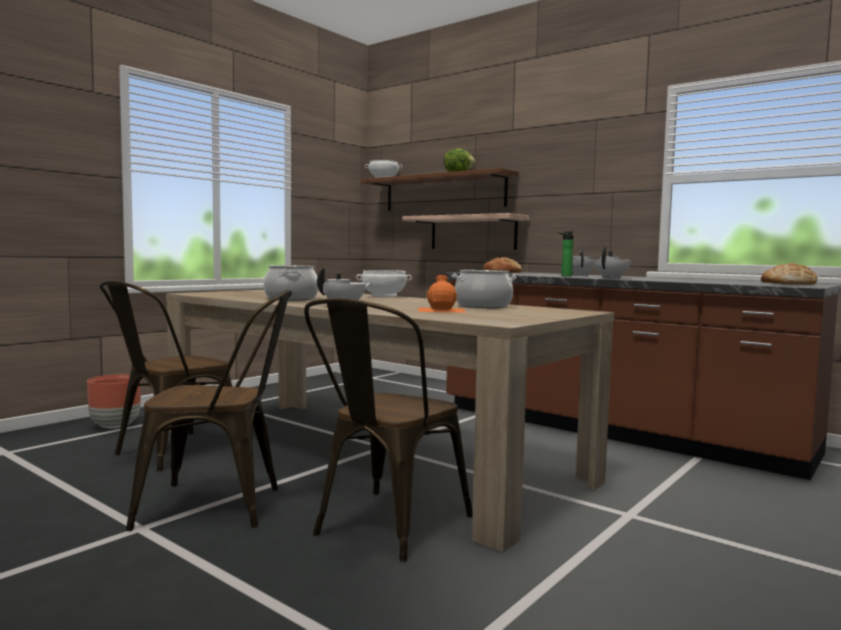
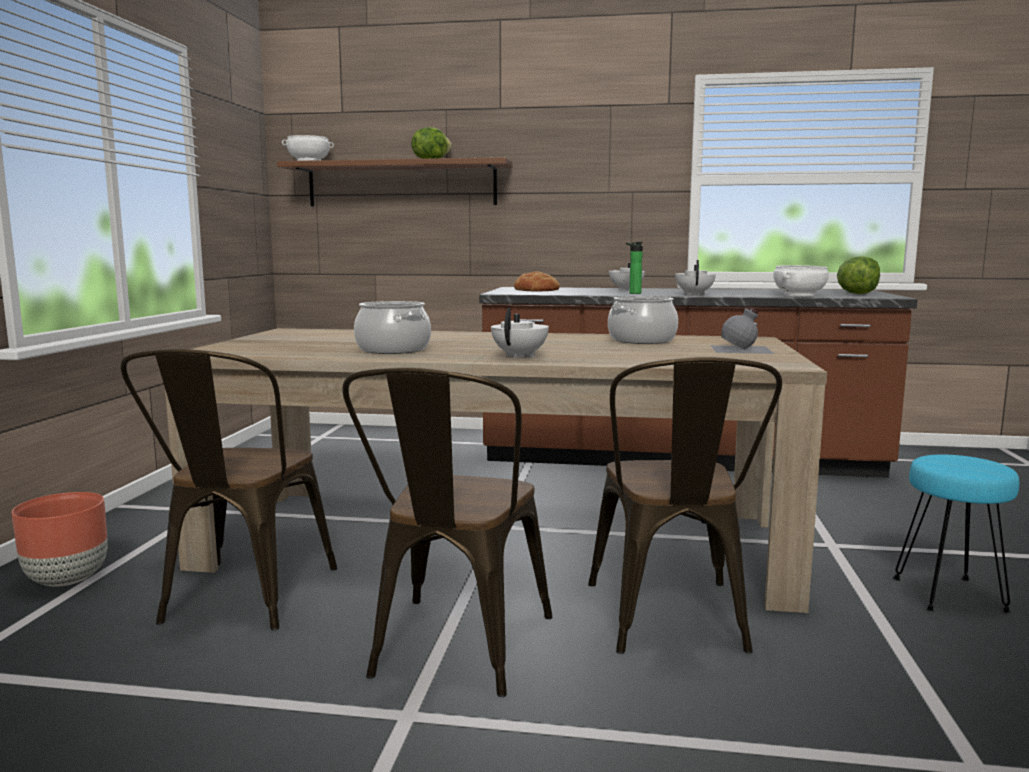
camera: 30 degrees left, 5 degrees up
(222, 506) = (454, 652): brown chair -> brown chair turned 135 degrees clockwise
(384, 296) = (465, 333): white bowl -> white bowl (798, 295)
(442, 310) = (640, 351): orange bottle -> none
(473, 233) = (449, 237): shelf -> none
(529, 314) = (742, 349): none -> grey bottle
(670, 577) = (950, 595): none -> turquoise stool
(788, 284) = (857, 293): bread -> lettuce

